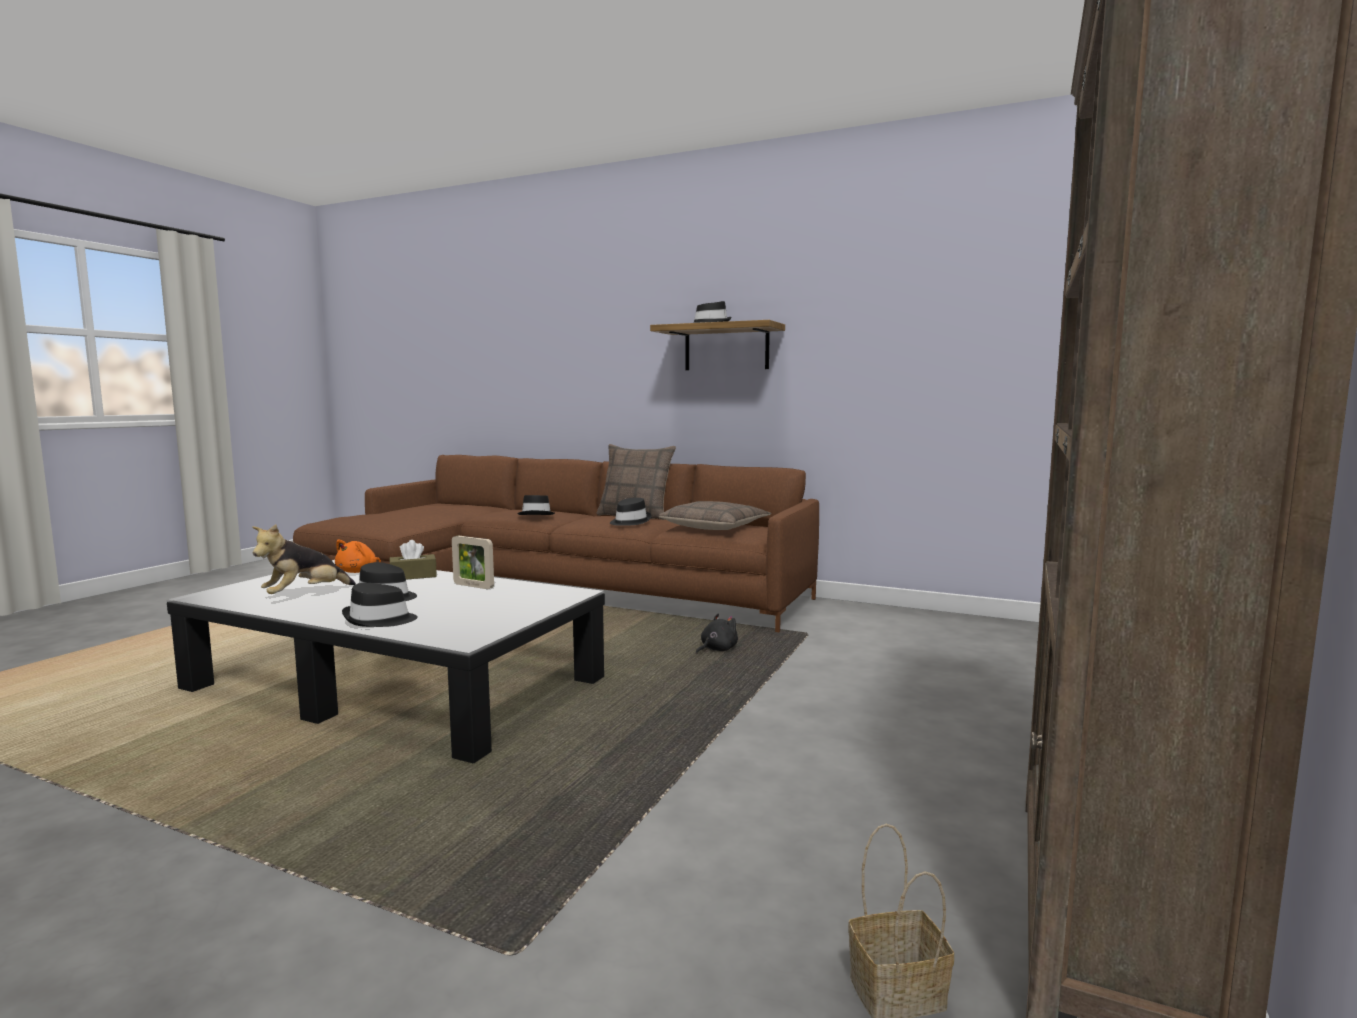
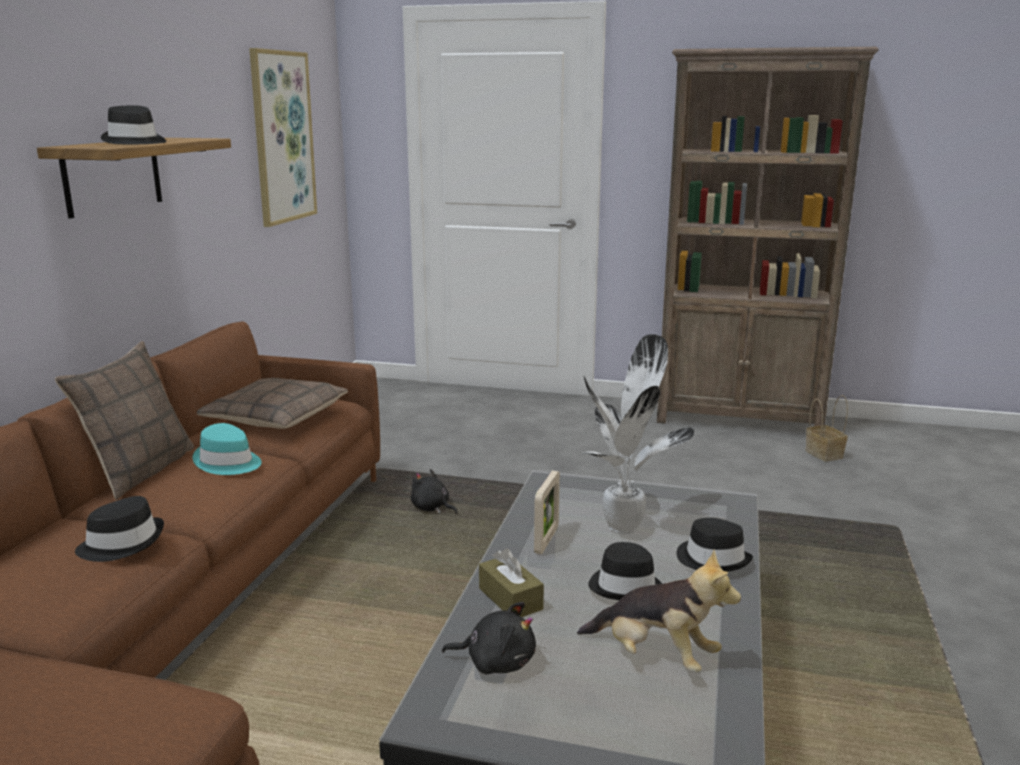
camera: 100 degrees left, 10 degrees up
(358, 571) = (496, 662): orange plush toy -> black plush toy
(467, 604) = (625, 525): none -> potted plant
(629, 521) = (228, 463): black hat -> turquoise hat
(964, 325) = (282, 137): none -> picture

